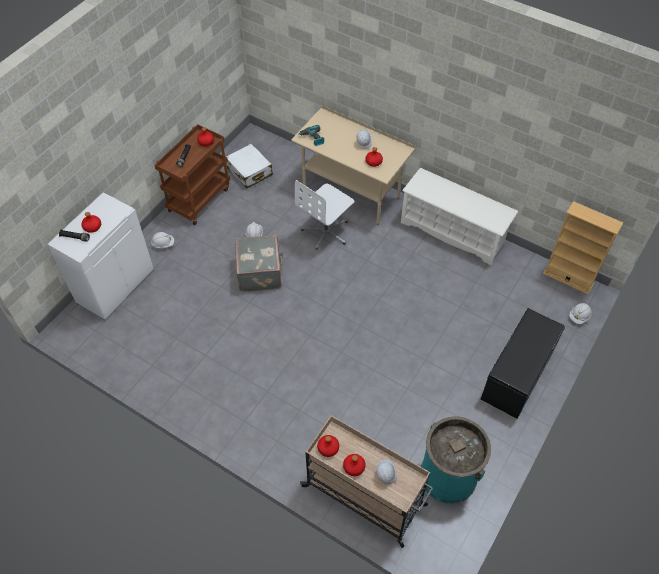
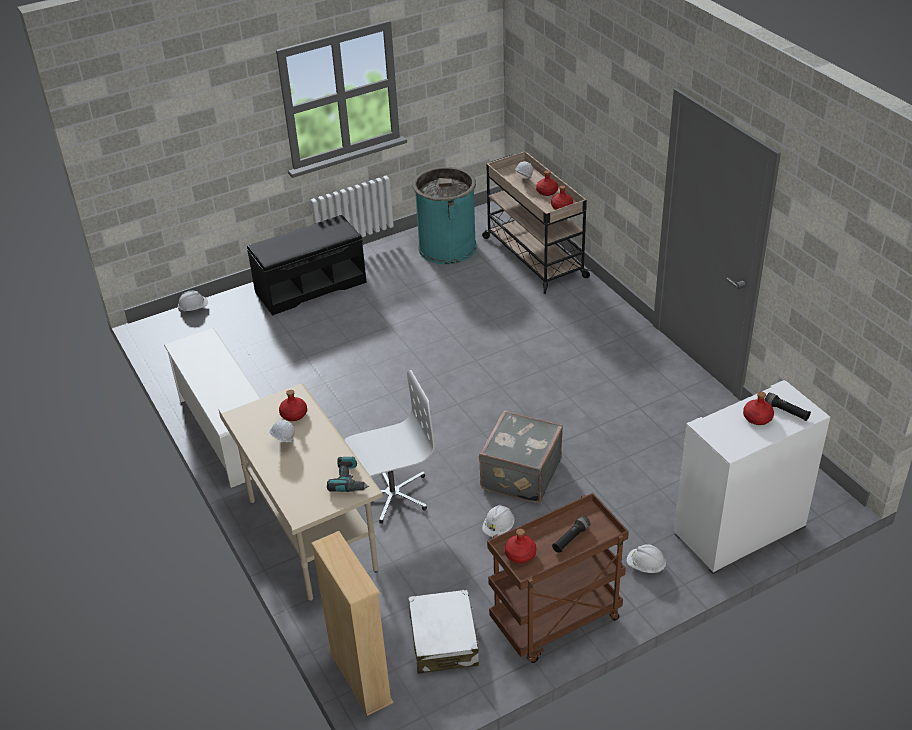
camera: 150 degrees left, 15 degrees down
(568, 278) = (159, 342): beige bookcase -> beige bookcase (360, 678)

